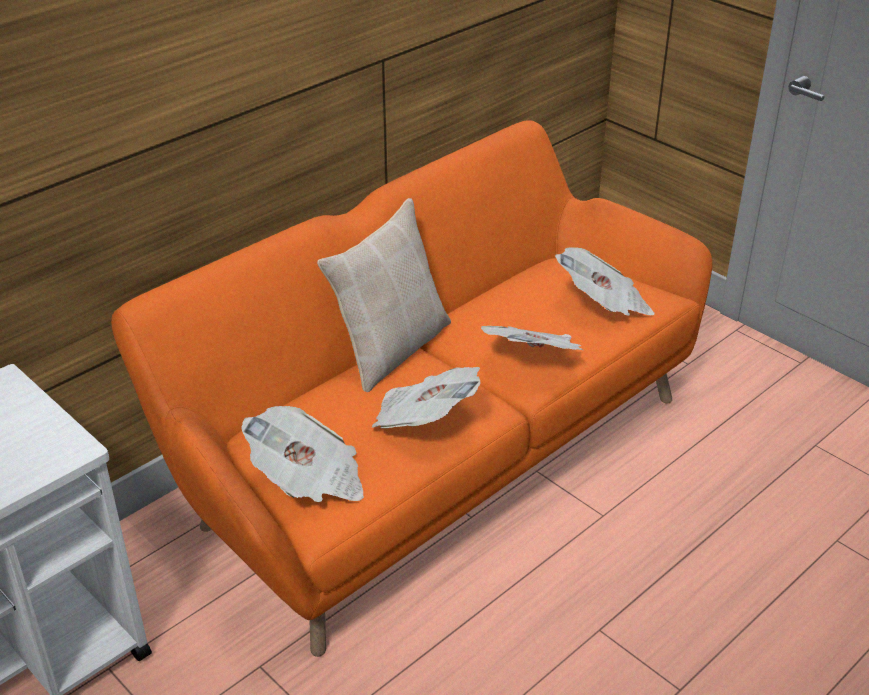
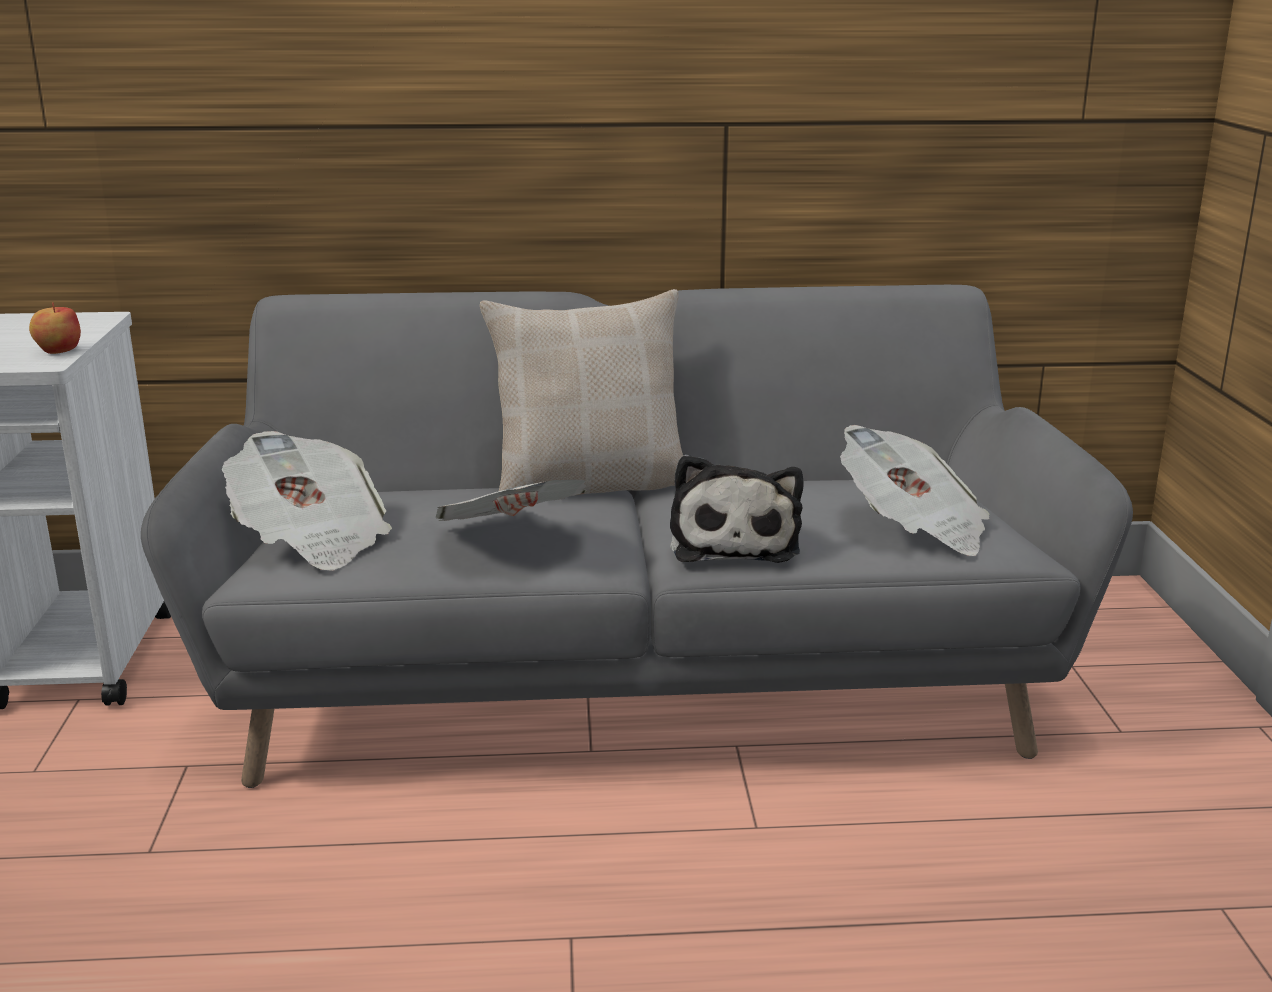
camera: 40 degrees right, 15 degrees down
(58, 432) = (58, 350): none -> apple
(435, 456) = (636, 680): orange sofa -> grey sofa
(534, 359) = (734, 542): newspaper -> plush toy

